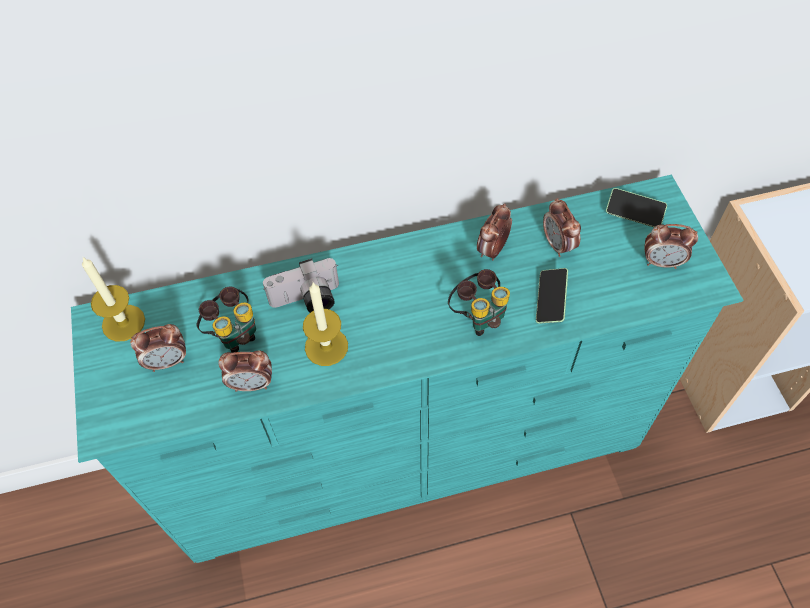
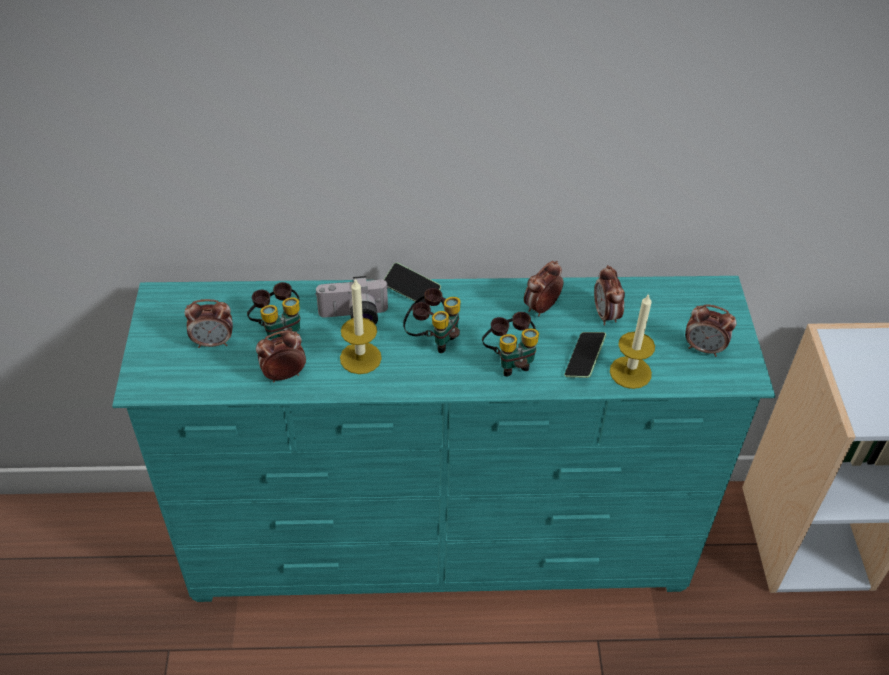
camera: 10 degrees right, 10 degrees down
(123, 323) = (183, 304): candle -> candle (630, 372)
(252, 384) = (284, 375): alarm clock -> alarm clock turned 150 degrees clockwise
(394, 308) = (433, 338): none -> binoculars
(634, 213) = (690, 302): phone -> phone (411, 290)

